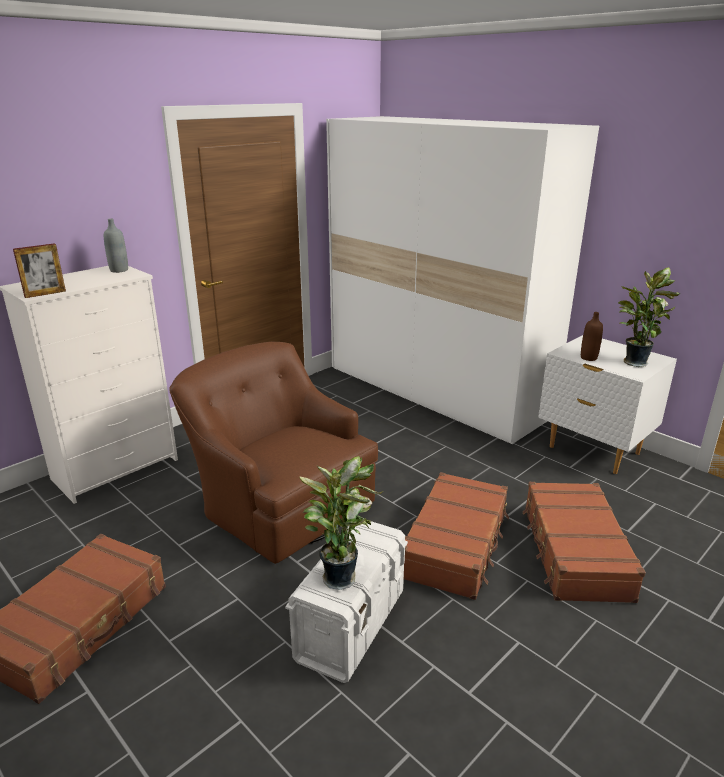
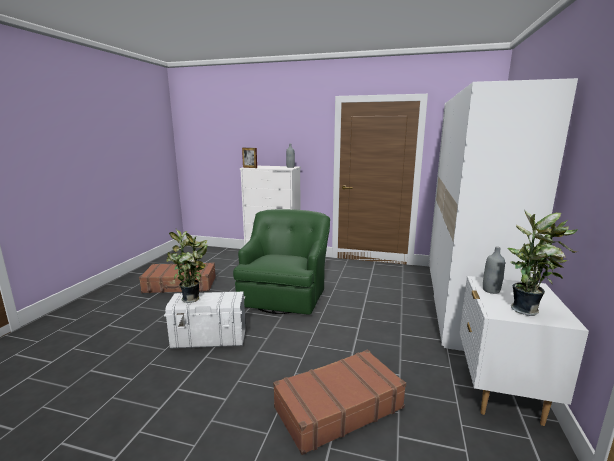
camera: 60 degrees right, 10 degrees down
(280, 503) = (285, 294): brown armchair -> green armchair
(456, 544) = (299, 353): brown suitcase -> none
(588, 358) = (491, 290): brown bottle -> grey bottle

